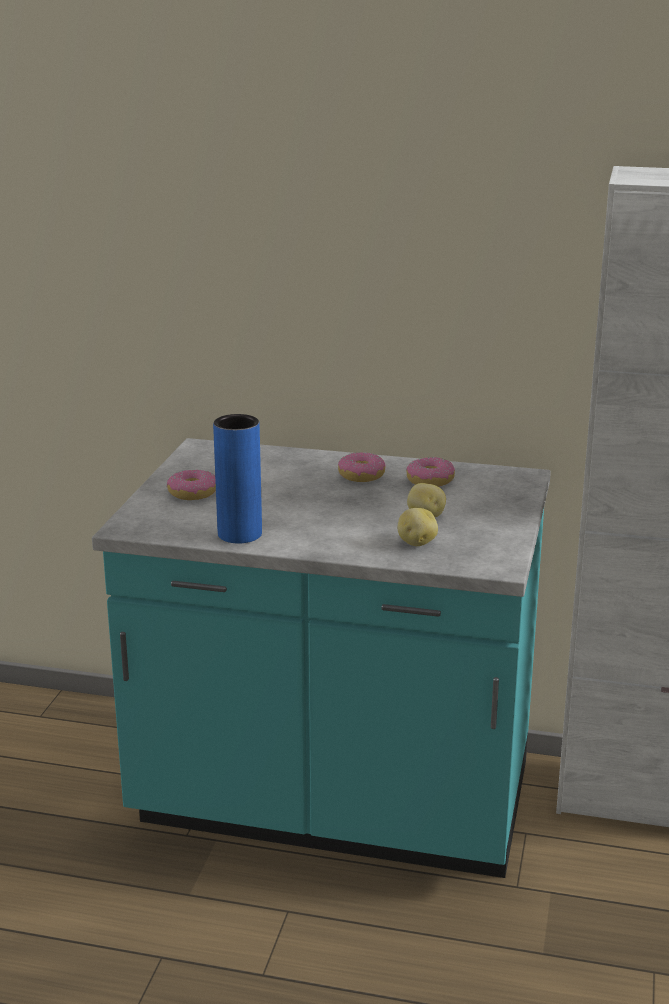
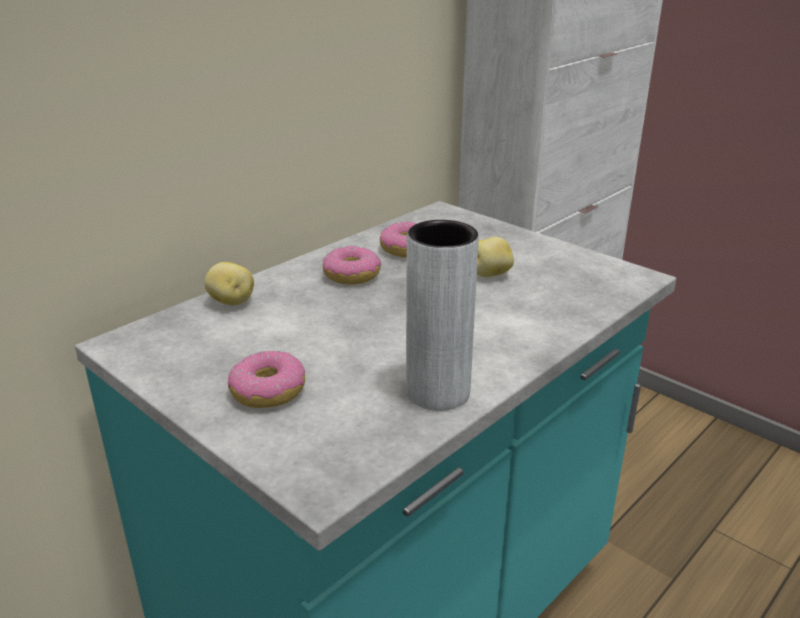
camera: 60 degrees left, 5 degrees up
(239, 534) = (438, 392): blue vase -> grey vase
(416, 543) = (552, 297): potato -> potato (231, 302)

